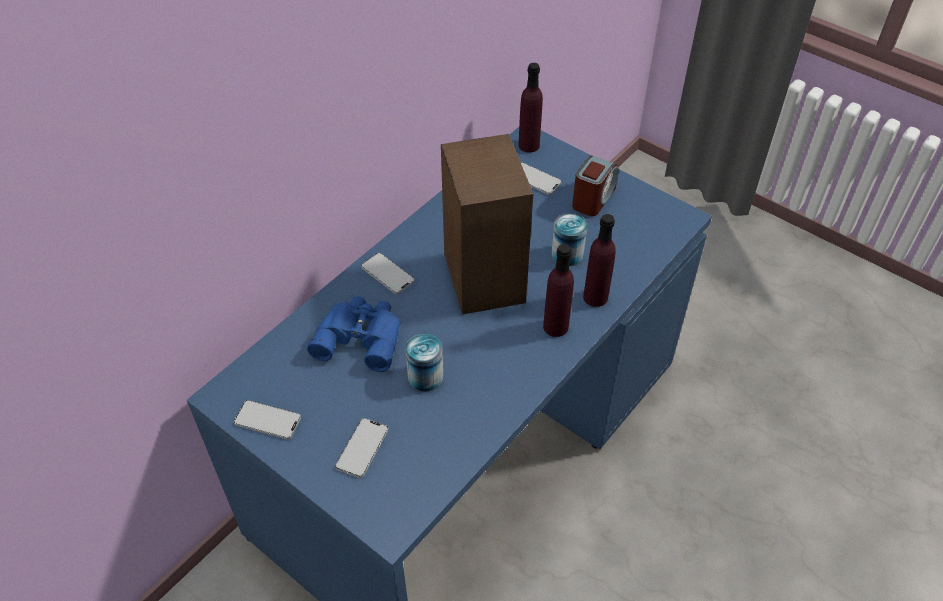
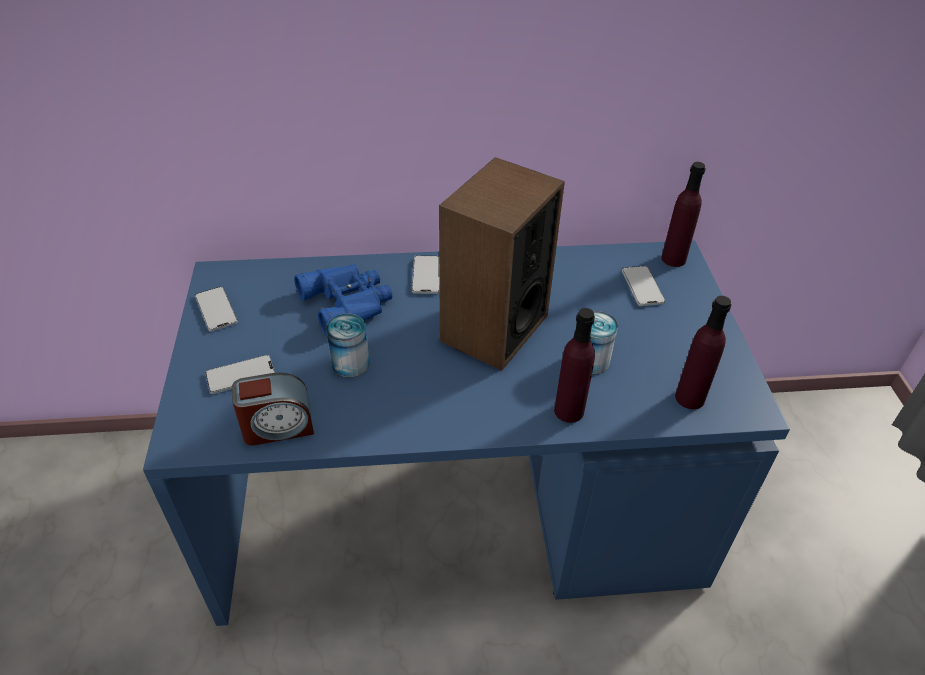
camera: 45 degrees right, 5 degrees down
(555, 326) = (501, 406): purple bottle -> purple bottle (690, 398)
(593, 198) = (678, 334): alarm clock -> alarm clock (278, 427)

